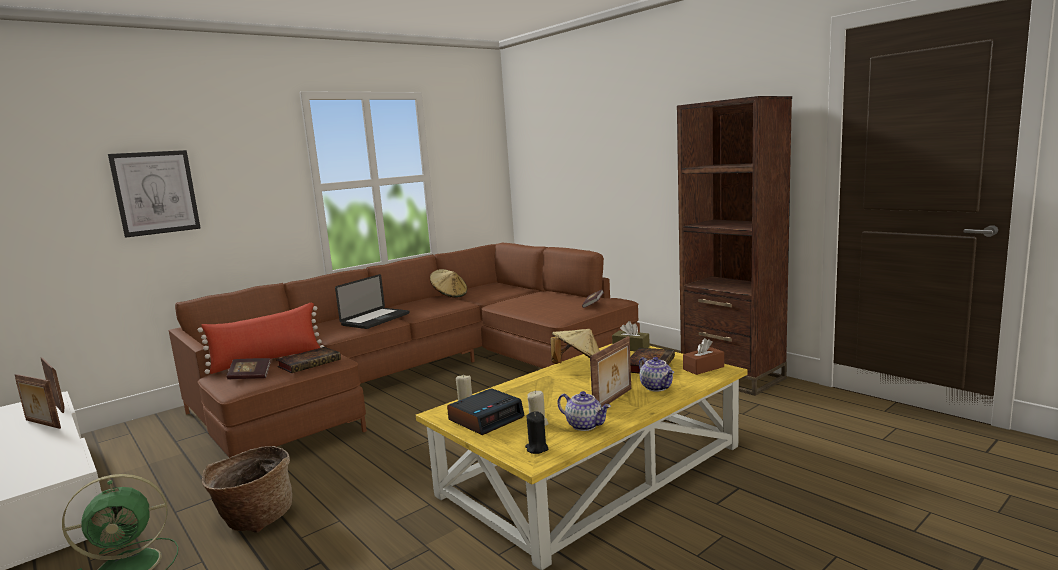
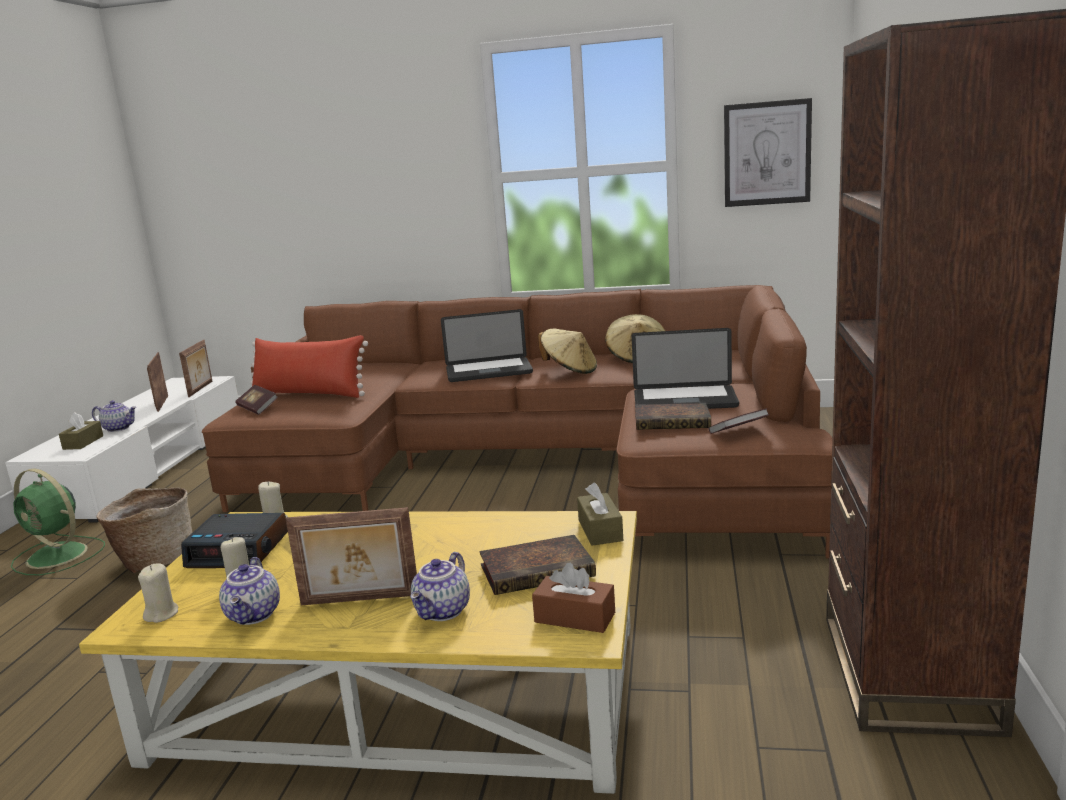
camera: 50 degrees right, 5 degrees up
(39, 467) = (83, 442): none -> brown tissue box
(51, 448) = (119, 428): none -> teapot
(155, 193) = (314, 179): picture -> picture (767, 153)
(310, 363) = (316, 410): book -> book (674, 421)
(534, 302) = (684, 400): none -> laptop
(537, 448) = (162, 614): black candle -> beige candle
(578, 367) = (471, 529): beige hat -> beige hat (569, 370)

